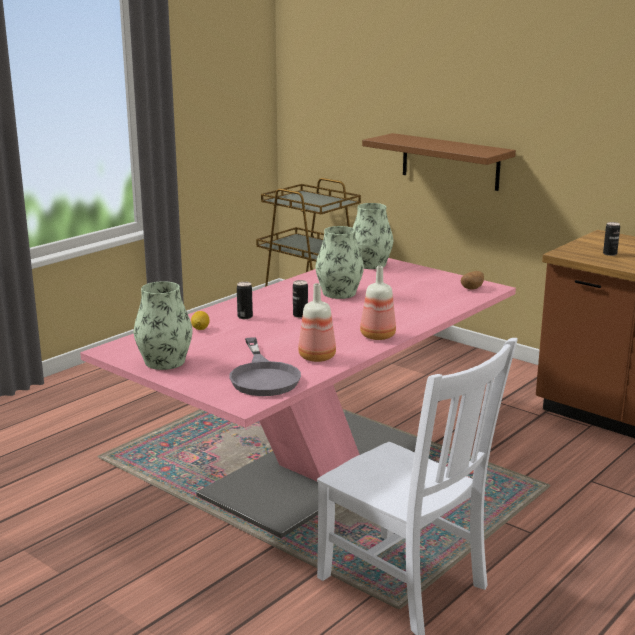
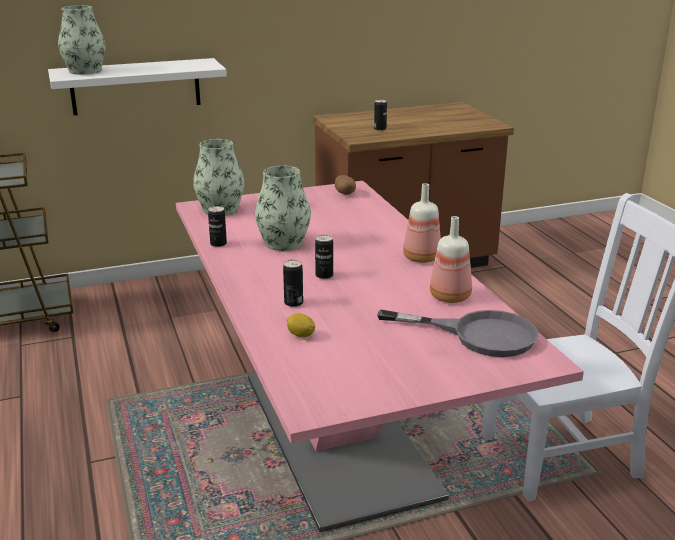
camera: 60 degrees left, 5 degrees up
(165, 362) = (385, 380): vase -> vase (85, 71)
(309, 278) = (218, 244): none -> can
(450, 161) = (135, 86): brown shelf -> white shelf

